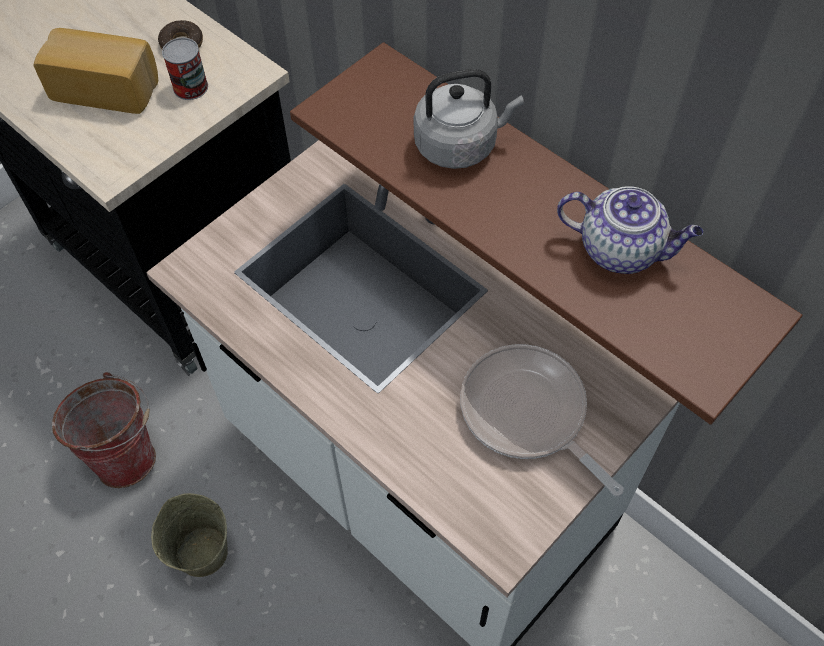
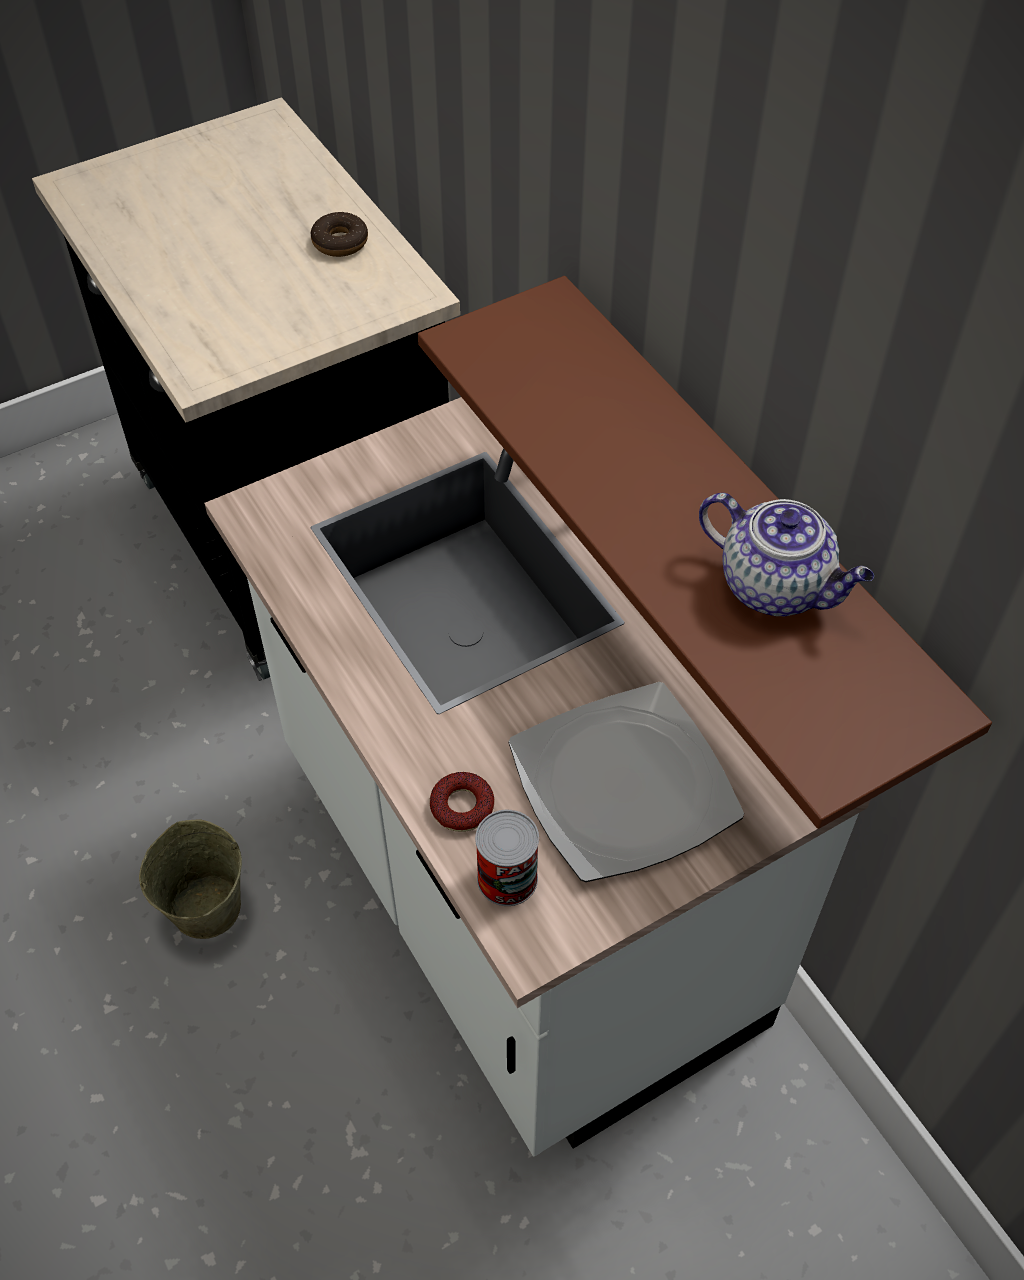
camera: 15 degrees right, 5 degrees down
(107, 87) = (232, 274): bread -> none
(125, 451) = (151, 756): bucket -> none
(190, 87) = (332, 295): can -> can (507, 878)
(419, 459) = (462, 807): none -> donut
(460, 145) = (615, 416): grey kettle -> none
(528, 414) = (622, 788): frying pan -> plate

